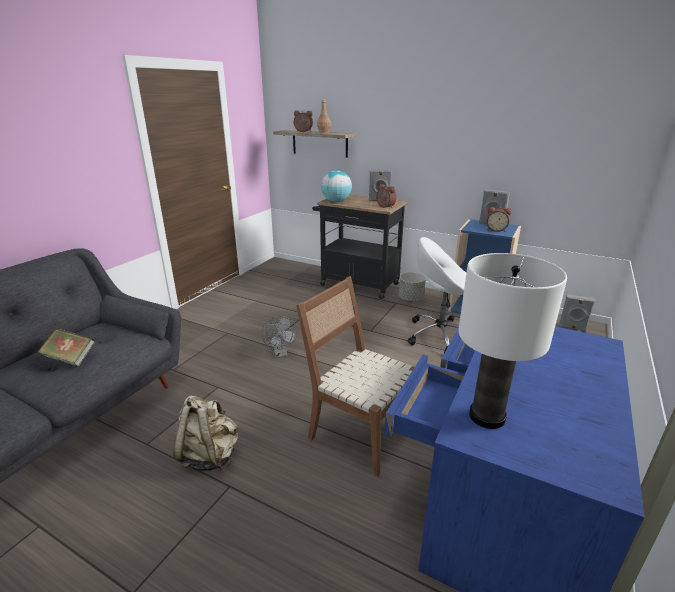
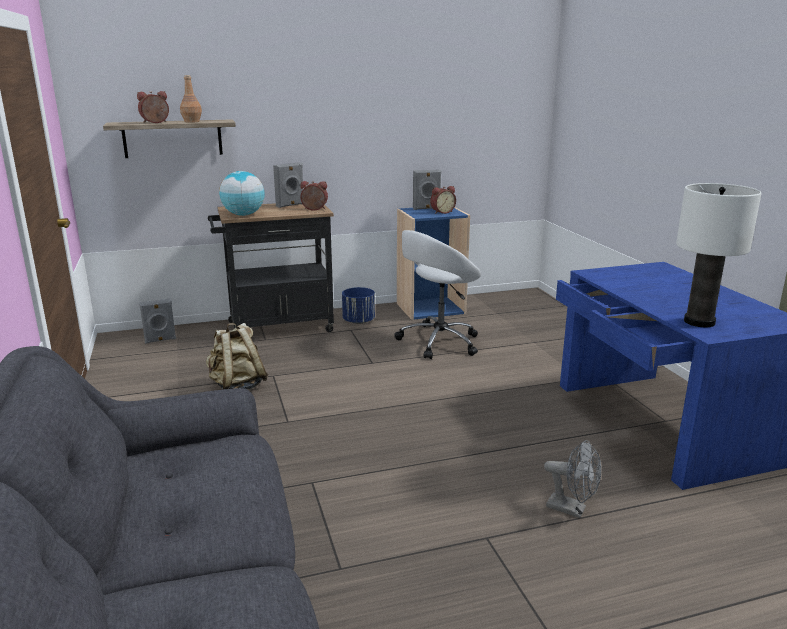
camera: 45 degrees left, 5 degrees down
(70, 358) = (200, 497): book -> none
(210, 455) = (424, 532): beige backpack -> beige backpack (237, 386)
(281, 354) = (321, 421): grey fan -> grey fan (572, 509)
(359, 432) = (508, 440): chair -> none
(411, 299) = (359, 321): grey planter -> blue planter
(572, 328) = (521, 298): grey speaker -> grey speaker (160, 340)

